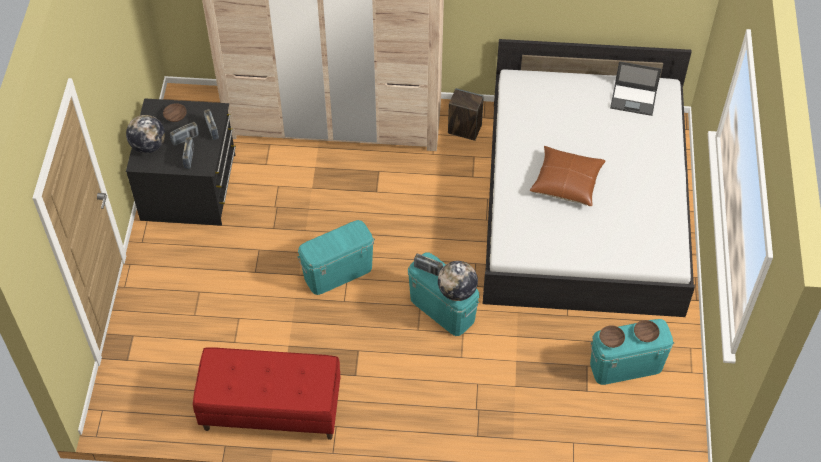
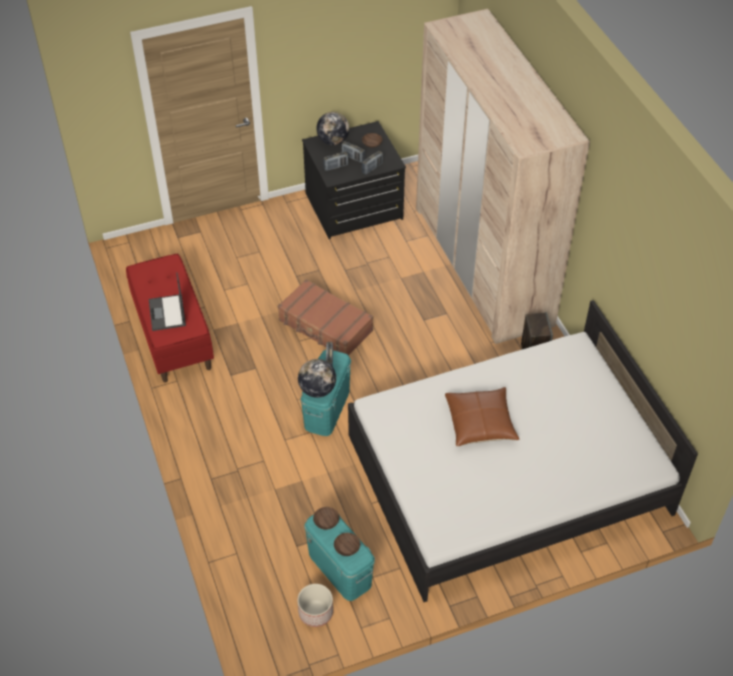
camera: 65 degrees right, 5 degrees down
(338, 272) = (325, 326): turquoise storage box -> brown suitcase
(634, 99) = (621, 444): laptop -> laptop (167, 313)
(662, 401) = (315, 612): none -> planter

